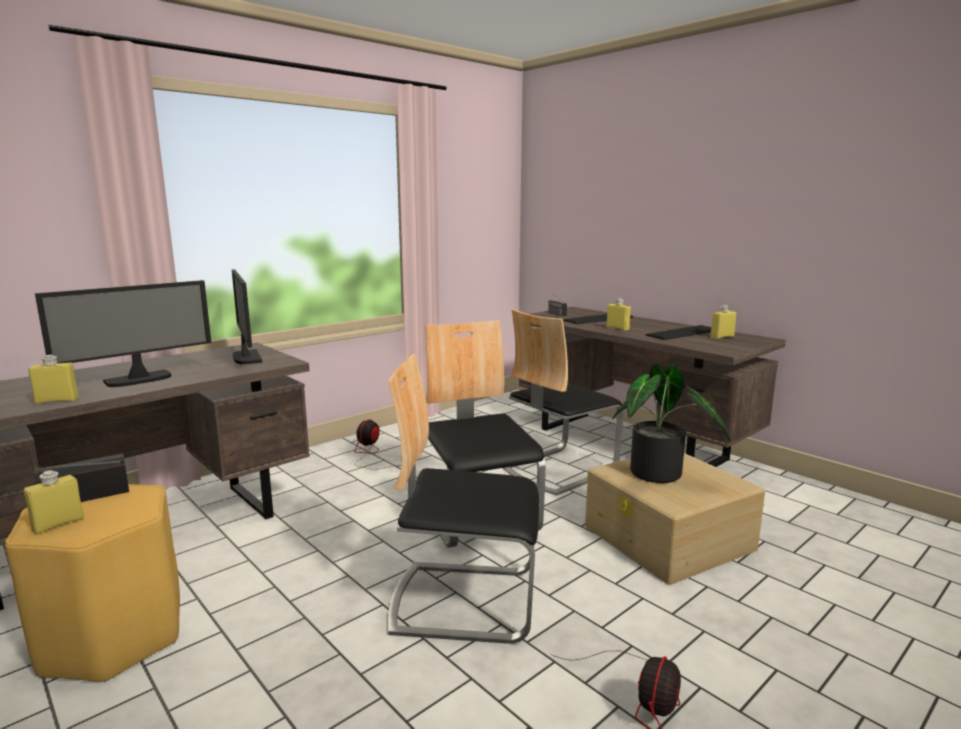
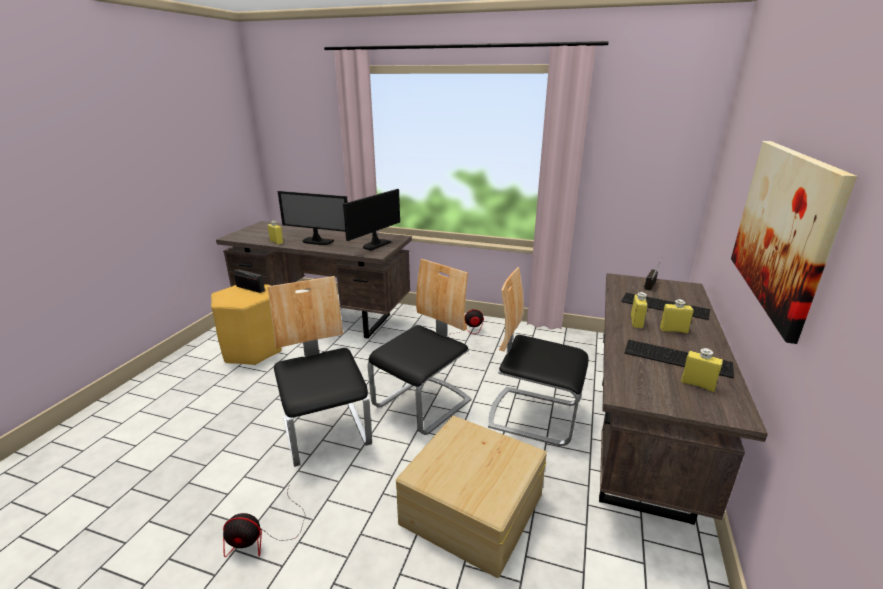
camera: 60 degrees right, 10 degrees up
(58, 524) = (226, 294): yellow bottle -> yellow bottle (673, 330)
(660, 476) = (469, 455): potted plant -> none
(709, 215) = (782, 228): none -> picture

